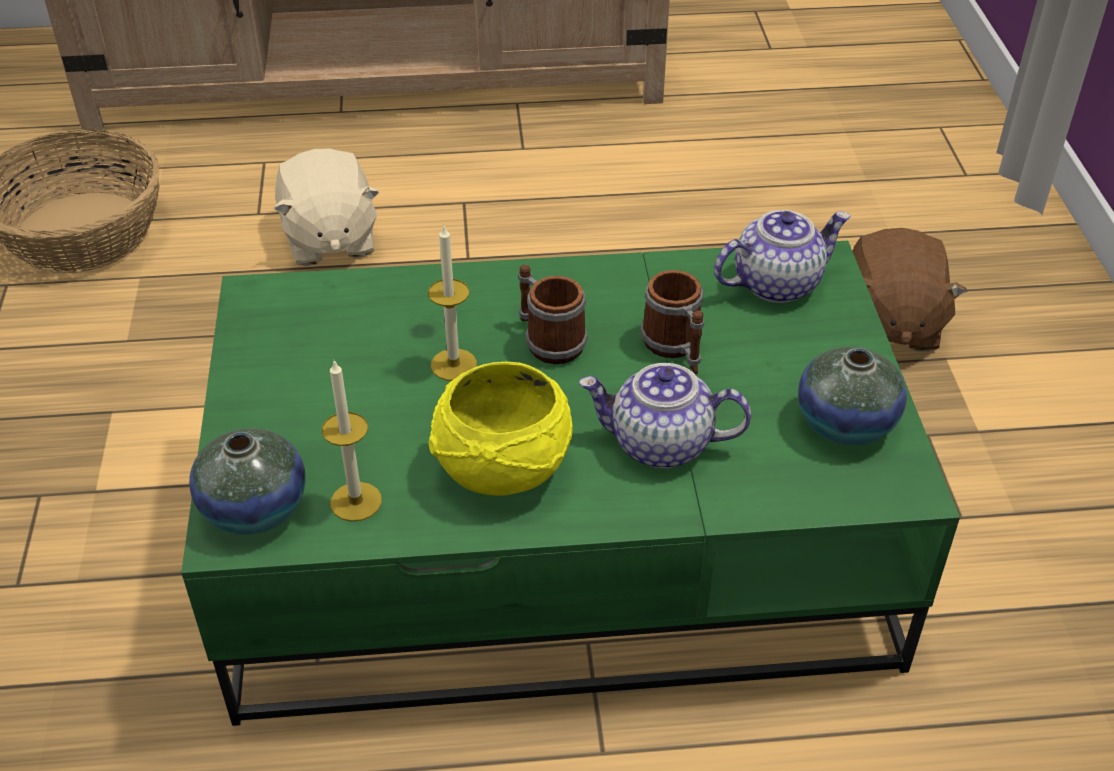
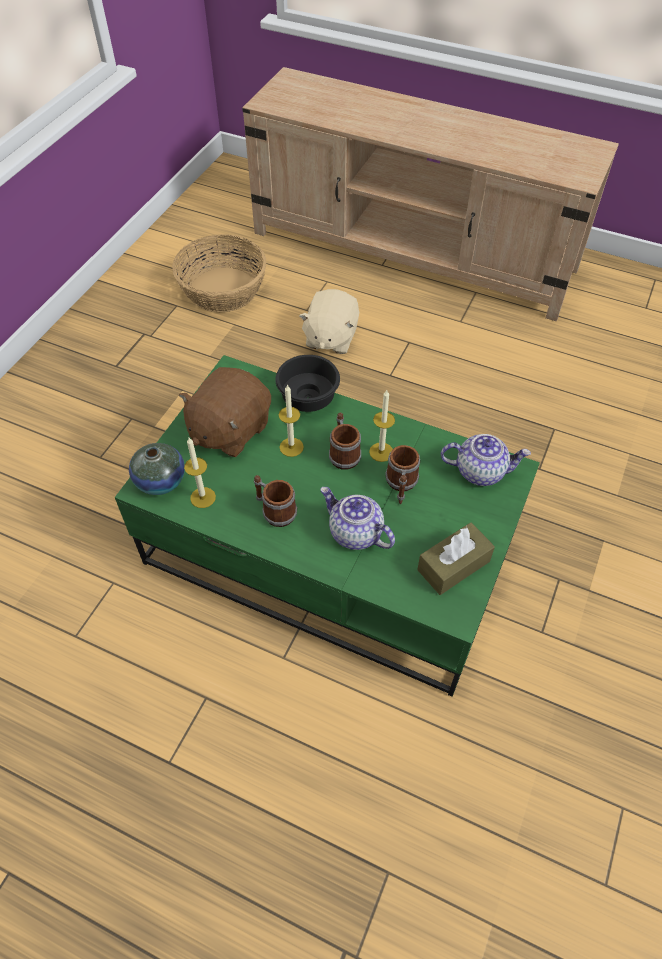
camera: 30 degrees right, 10 degrees up
(423, 283) = (308, 396): none -> black bowl
(501, 468) = (274, 511): yellow bowl -> mug
(607, 315) = (381, 452): none -> candle
(845, 423) = (453, 565): vase -> brown tissue box
(889, 324) = (586, 507): brown plush toy -> brown plush toy (229, 430)

